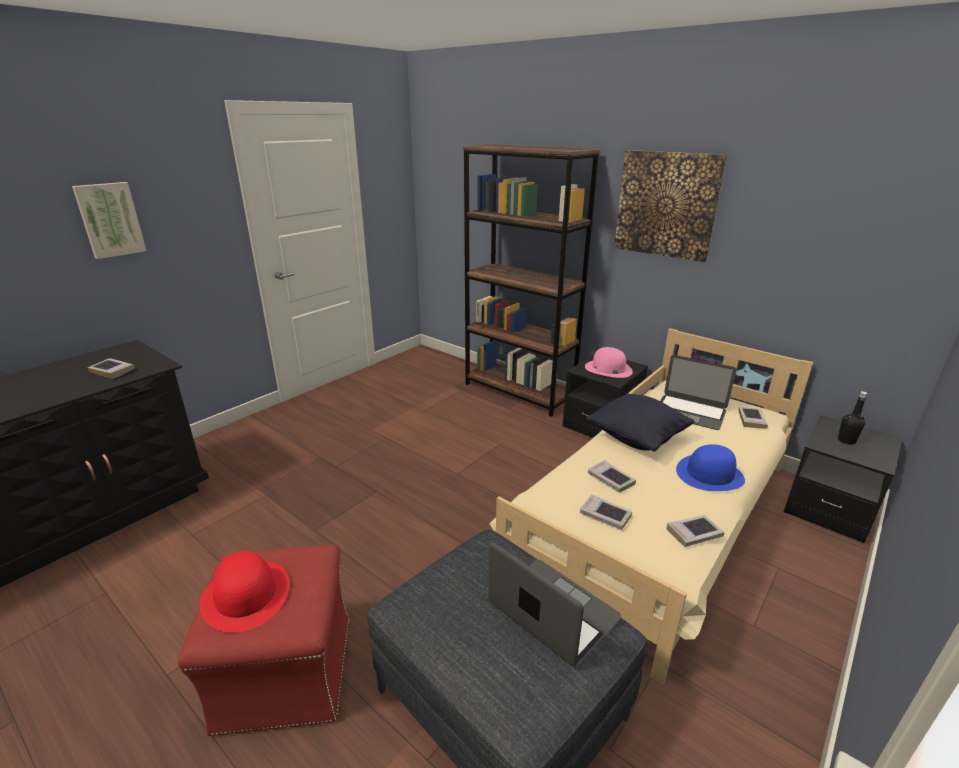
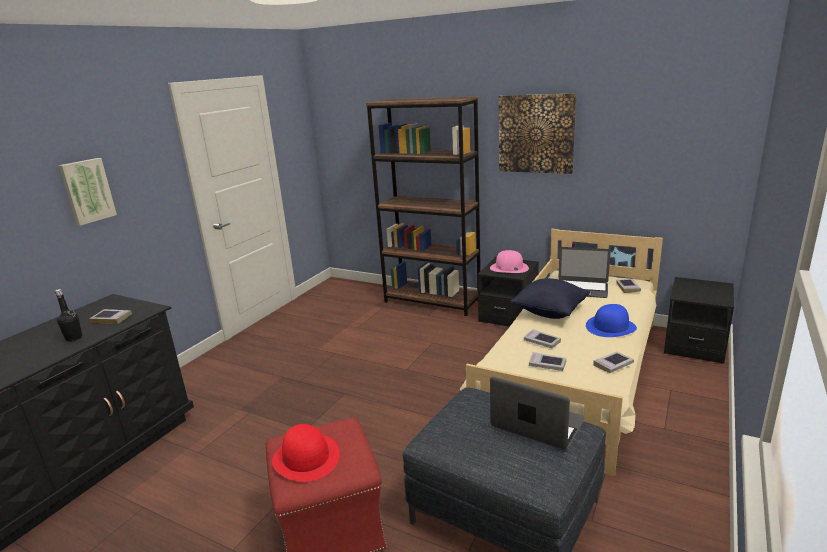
camera: 10 degrees left, 5 degrees down
(846, 441) = (697, 290): black bottle -> black bottle (74, 338)

